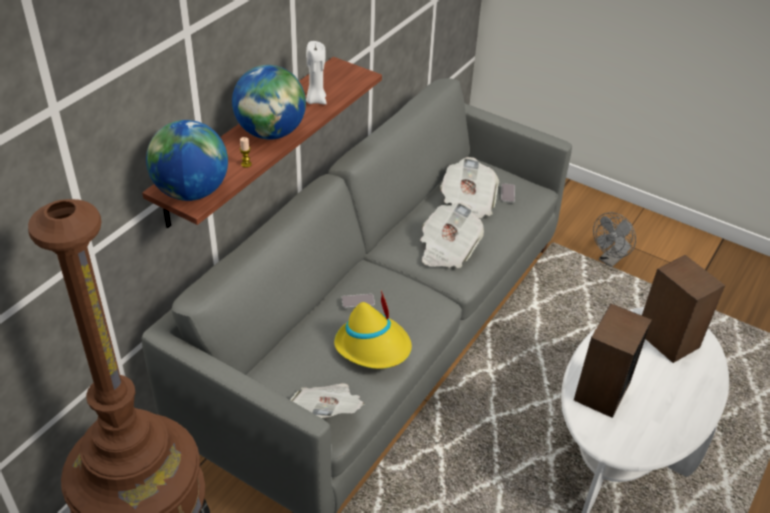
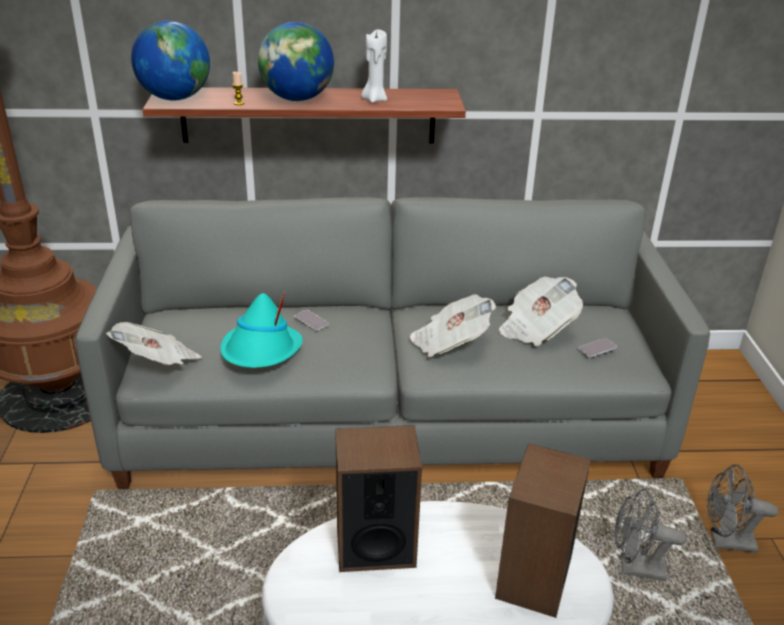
camera: 55 degrees right, 10 degrees down
(373, 346) = (261, 351): yellow hat -> turquoise hat
(602, 307) = (634, 568): none -> grey fan

